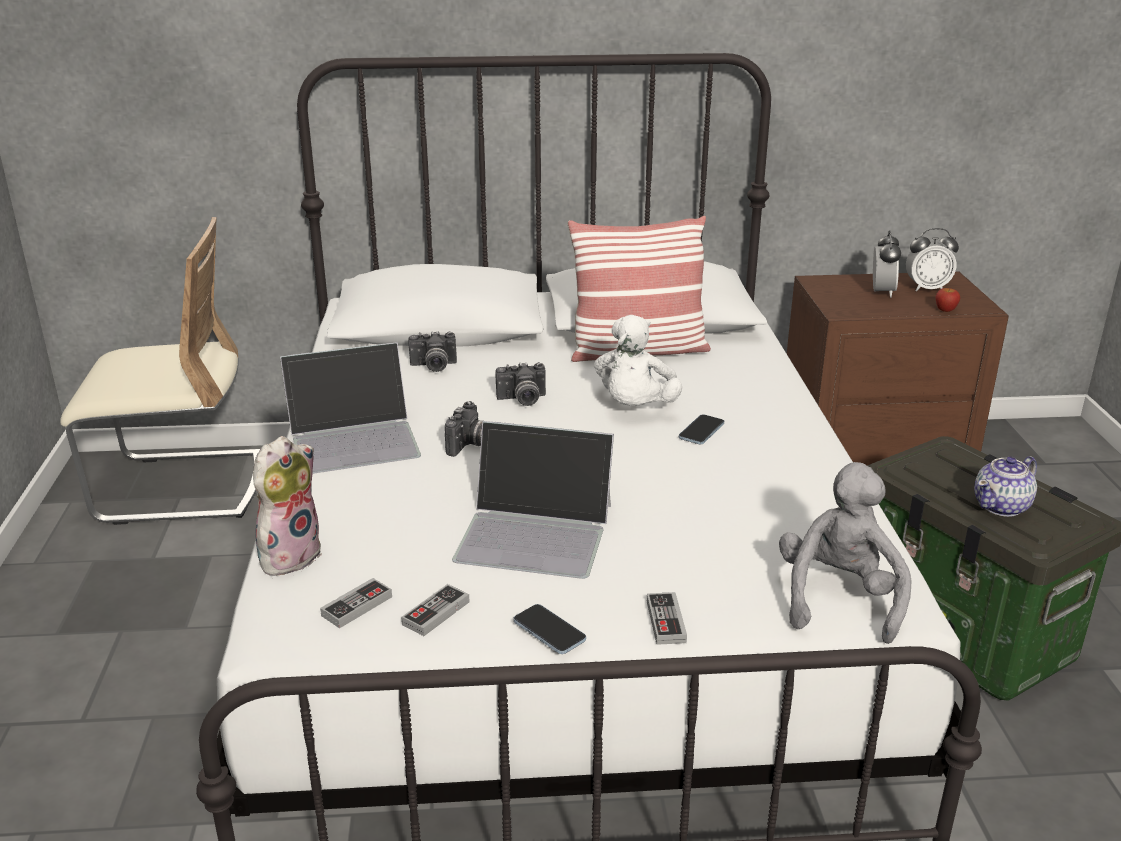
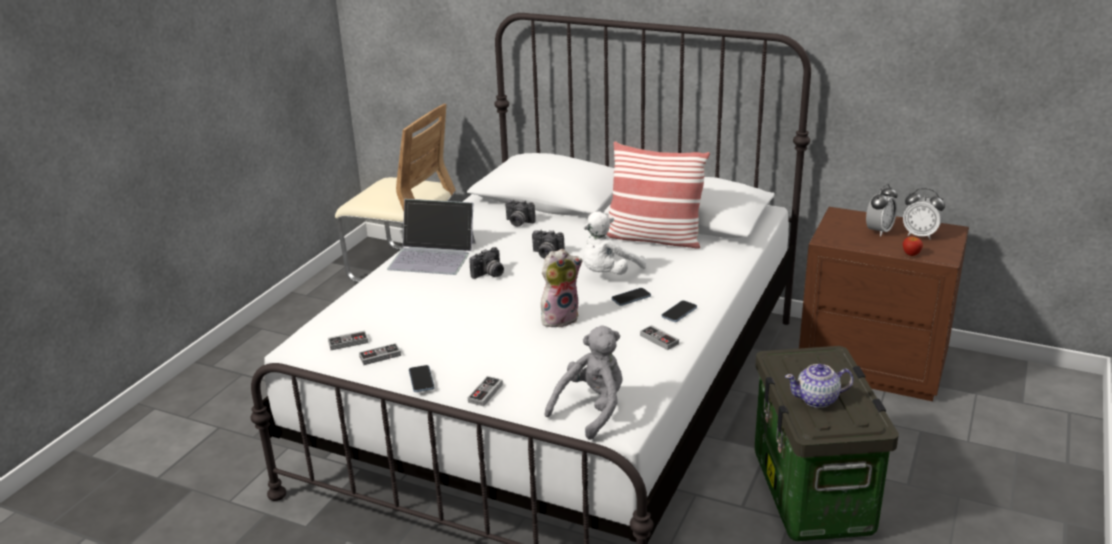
camera: 30 degrees right, 0 degrees up
(289, 555) = (342, 309): plush toy -> plush toy (560, 318)
(536, 531) = (471, 330): laptop -> none
(782, 435) = (679, 312): none -> phone
(802, 476) = (659, 339): none -> game controller

